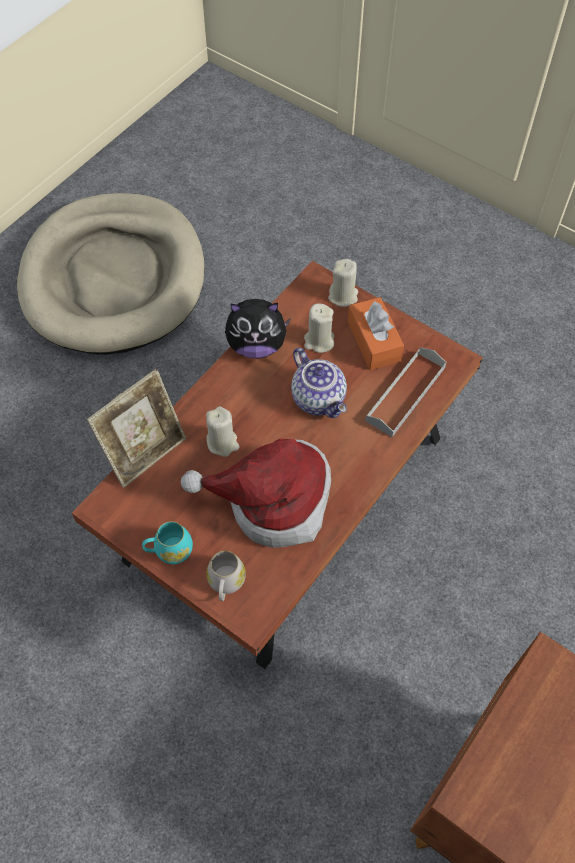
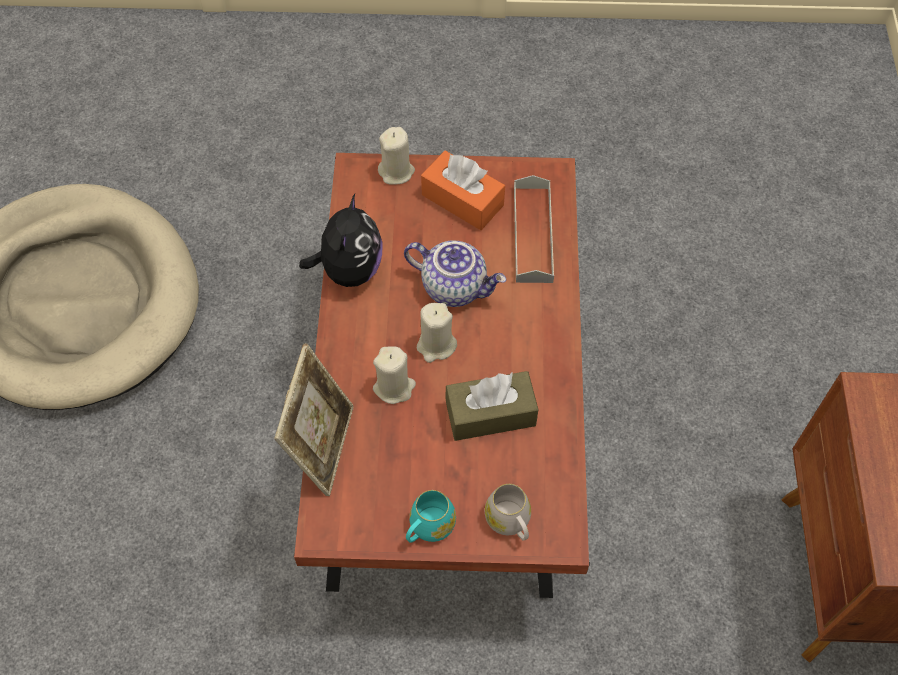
camera: 35 degrees left, 0 degrees up
(256, 345) = (349, 270): plush toy -> plush toy turned 45 degrees counterclockwise
(272, 501) = (490, 414): hat -> brown tissue box
(319, 341) = (409, 230): beige candle -> beige candle (436, 345)

